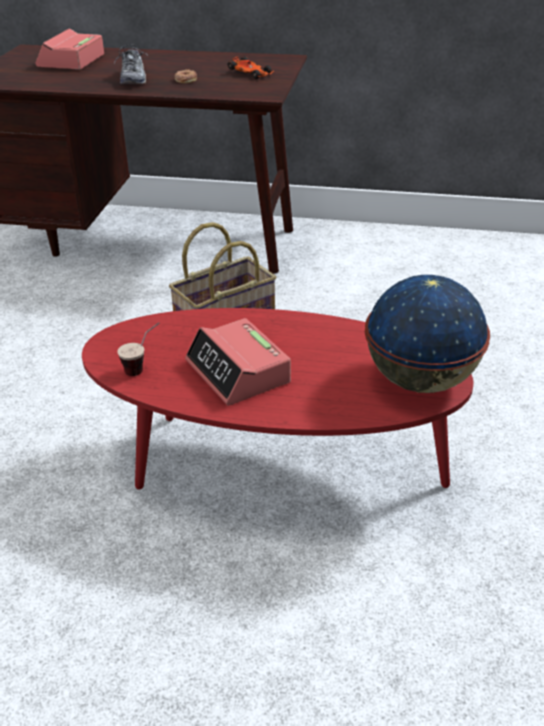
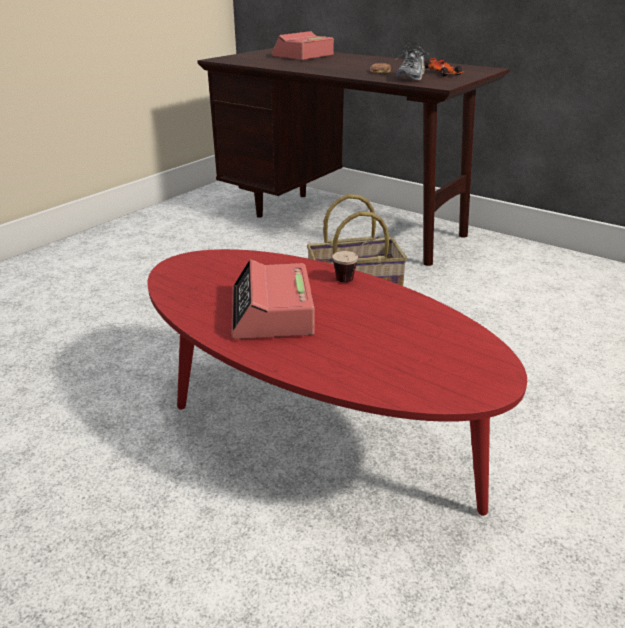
camera: 25 degrees right, 5 degrees down
(133, 79) = (337, 67): shoe -> shoe (411, 77)
(143, 367) = (193, 287): cup -> cup (354, 278)
(421, 380) = (459, 372): globe -> none

